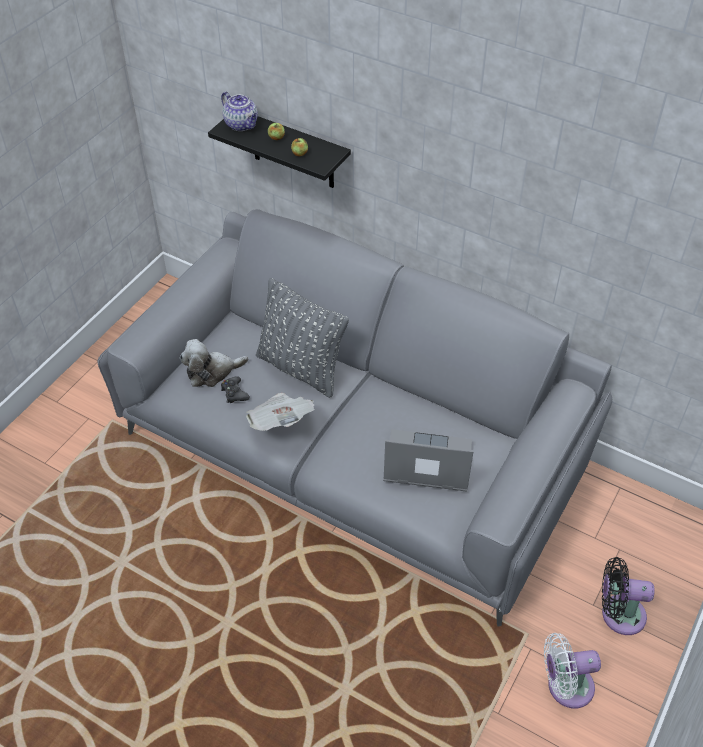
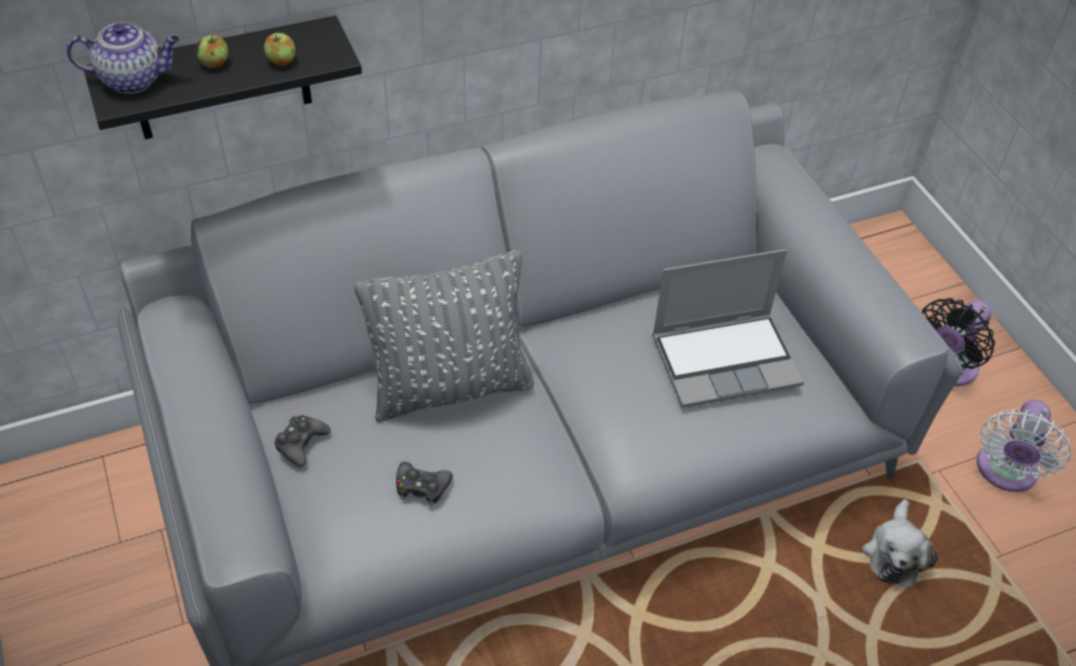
camera: 55 degrees left, 0 degrees up
(212, 372) = (352, 491): plush toy -> plush toy (894, 553)
(221, 339) = (301, 444): none -> black game controller
(280, 422) = (526, 465): newspaper -> none
(426, 463) = (726, 359): laptop -> laptop turned 150 degrees counterclockwise

